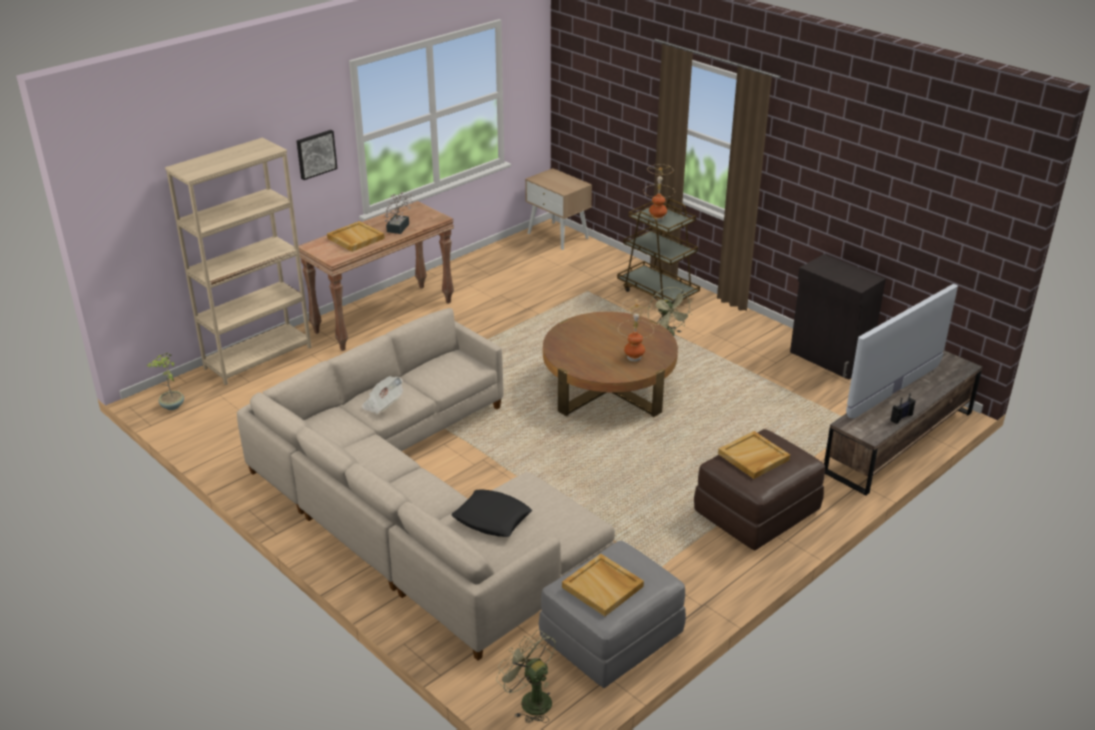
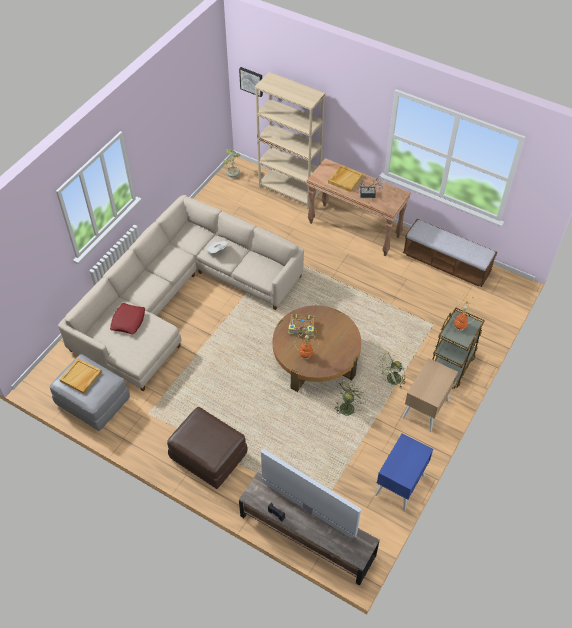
camera: 75 degrees right, 20 degrees up
(315, 154) = (360, 122): picture -> picture (251, 81)
(491, 264) = (446, 264): none -> bench
(492, 518) = (128, 321): black pillow -> red pillow
(530, 700) = (47, 377): green fan -> green fan (348, 406)
(558, 235) = (507, 291): beige nightstand -> beige nightstand (425, 409)
(582, 353) = (302, 328): none -> book
(753, 457) = (206, 431): beige tray -> none
(829, 359) = (399, 485): black cabinet -> blue nightstand

